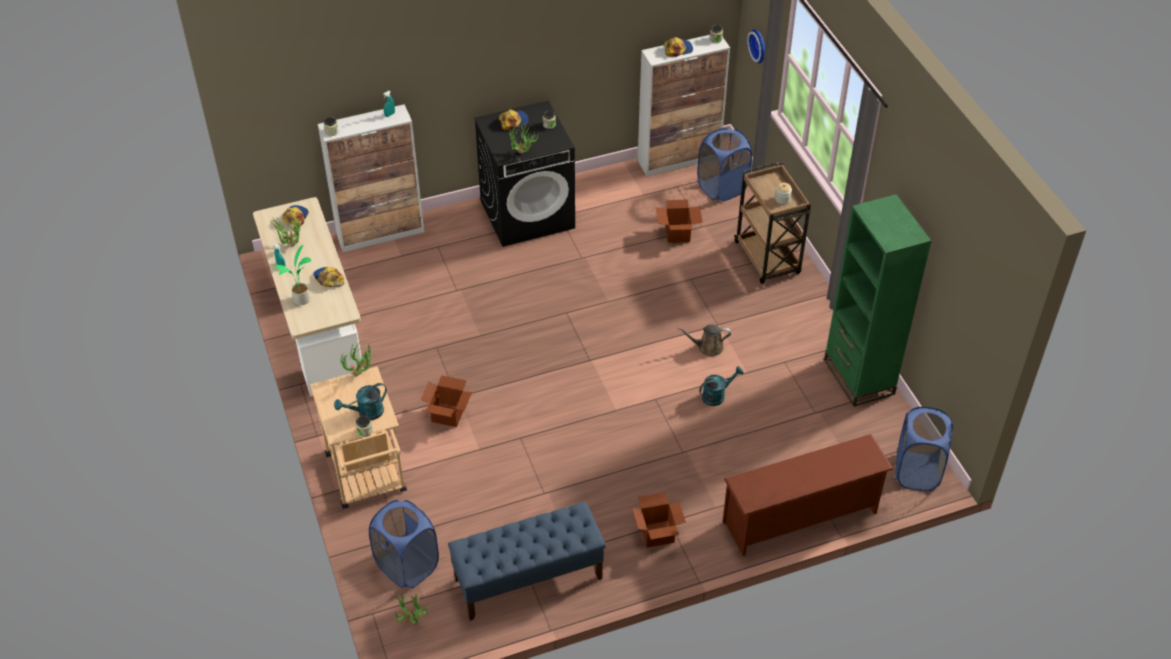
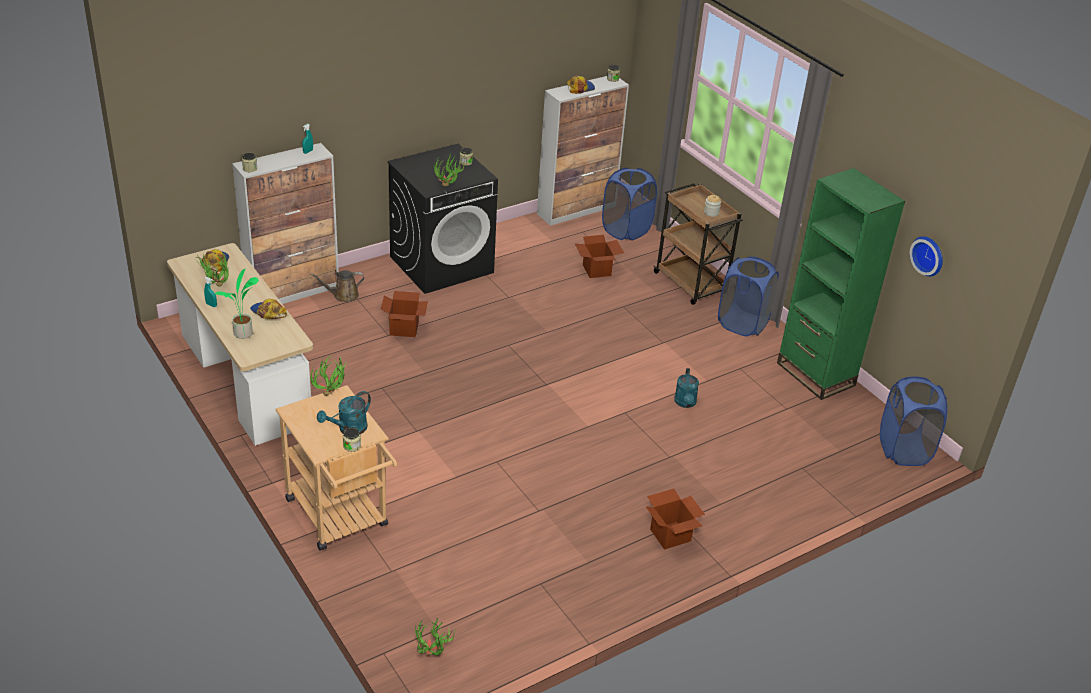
camera: 15 degrees left, 10 degrees down
(407, 566) = (409, 599): blue laundry basket -> blue laundry basket (742, 323)
(447, 415) = (412, 448): cardboard box -> cardboard box (404, 329)
(513, 121) = (429, 161): cap -> none
(528, 579) = (548, 595): blue bench -> none
(708, 347) = (661, 362): brown watering can -> brown watering can (343, 296)
(717, 395) = (685, 403): turquoise watering can -> turquoise watering can turned 135 degrees clockwise
(759, 45) = (658, 79): wall clock -> wall clock (929, 255)
(800, 518) = (809, 504): brown shoe rack -> none

